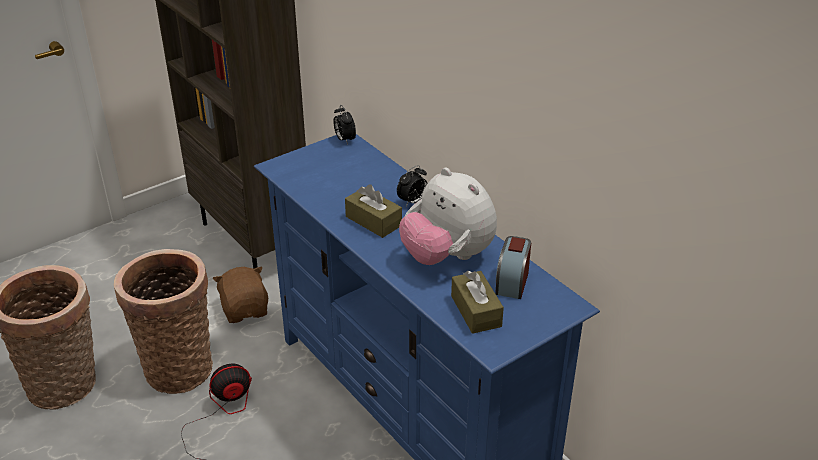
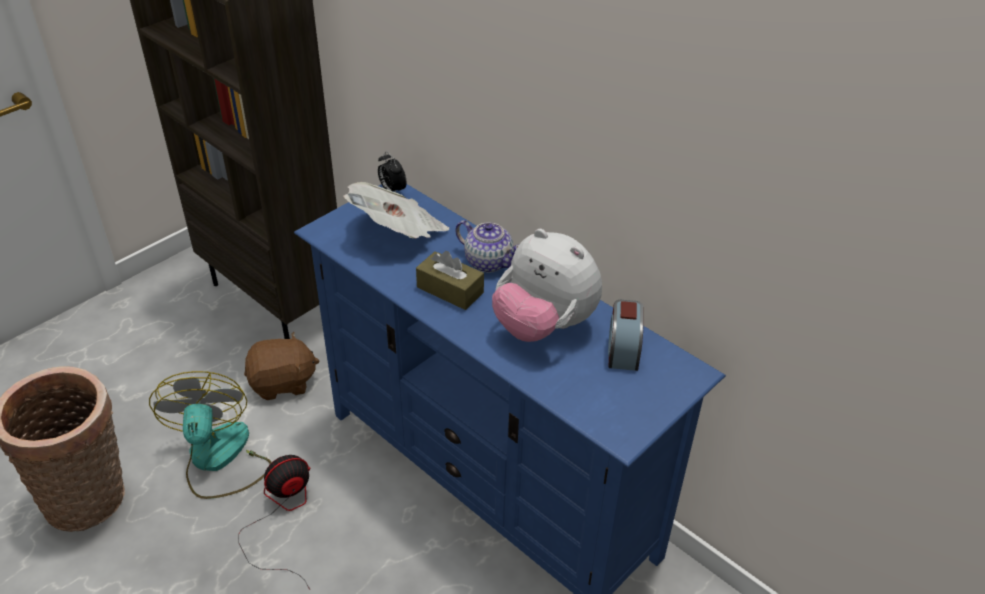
camera: 10 degrees left, 5 degrees up
(178, 366) = (219, 459): basket -> fan
(245, 309) = (283, 383): brown plush toy -> brown plush toy turned 105 degrees clockwise
(341, 173) = (399, 232): none -> newspaper
(412, 202) = (488, 261): alarm clock -> teapot
(476, 311) = (592, 391): brown tissue box -> none

